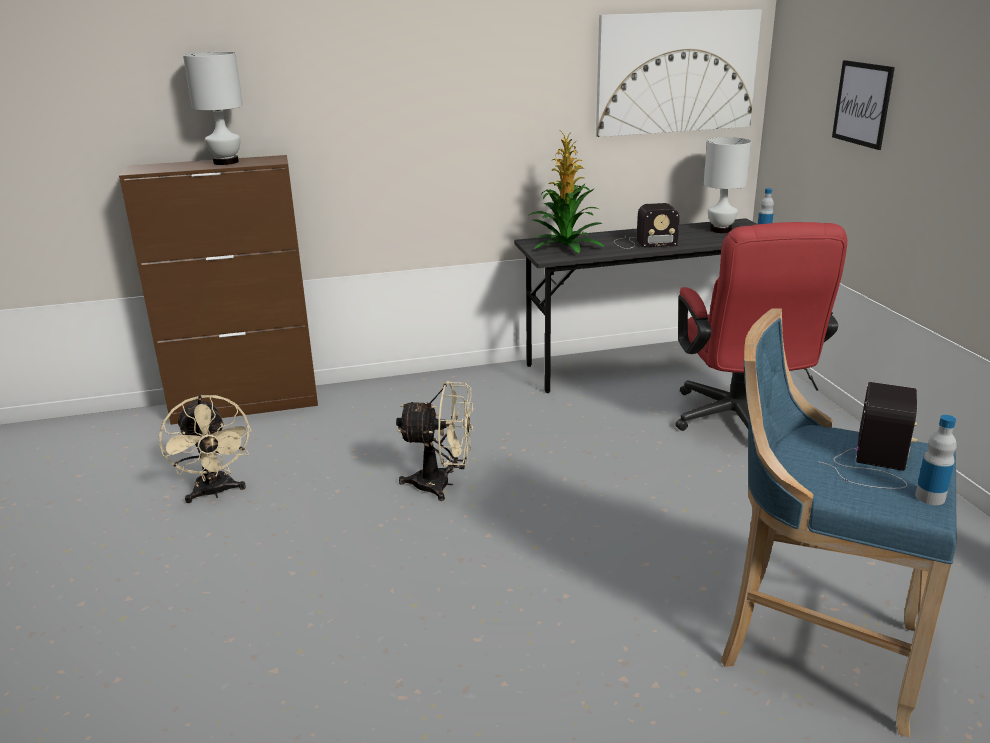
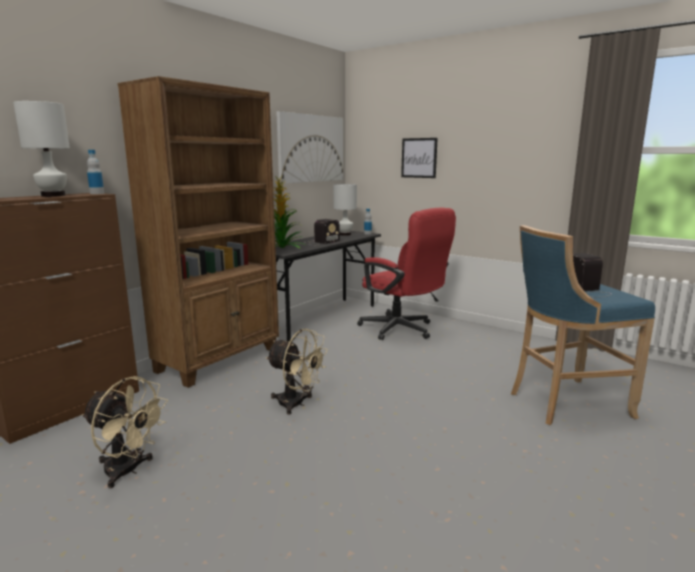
camera: 40 degrees left, 10 degrees down
(438, 391) = (220, 360): none -> brown bookcase
(442, 484) = (297, 404): beige fan -> beige fan turned 60 degrees clockwise
(930, 497) = (624, 294): bottle -> bottle (97, 193)

